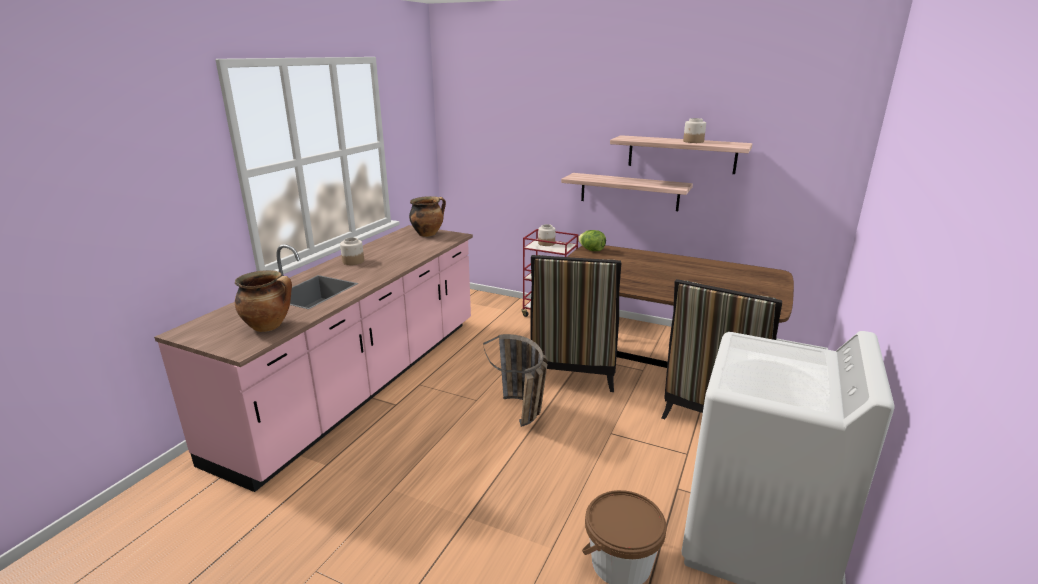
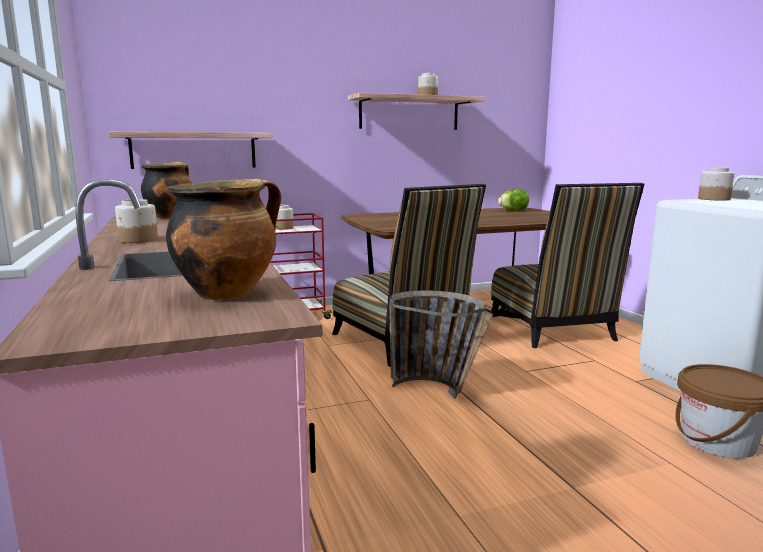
camera: 45 degrees left, 10 degrees down
(591, 250) = (360, 216): lettuce -> lettuce (513, 211)
(629, 191) = (362, 157): shelf -> shelf (194, 150)
(792, 349) = (713, 199): none -> jar

